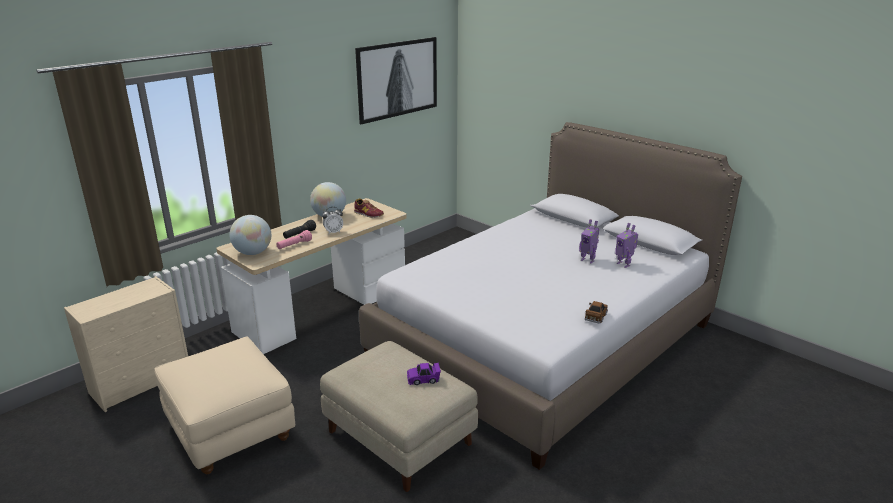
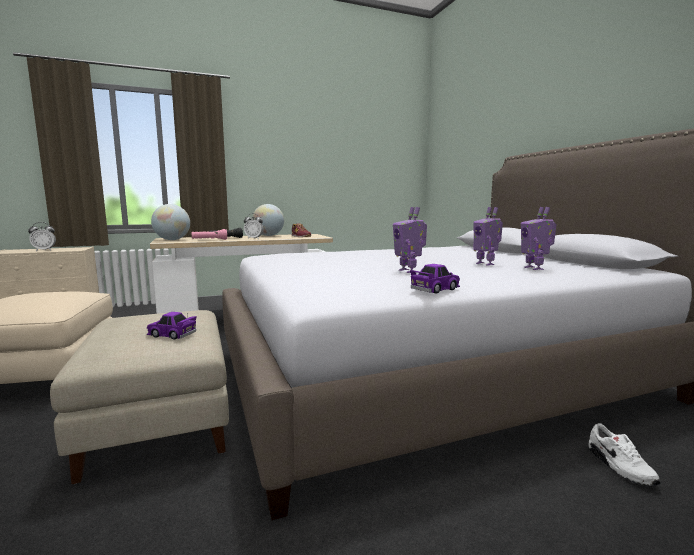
camera: 25 degrees right, 15 degrees down
(126, 300) = (44, 250): none -> alarm clock
(398, 79) = (361, 140): picture -> none
(553, 288) = (408, 271): none -> toy robot
(596, 316) = (435, 289): brown toy car -> purple toy car
(680, 385) = (619, 466): none -> white shoe

